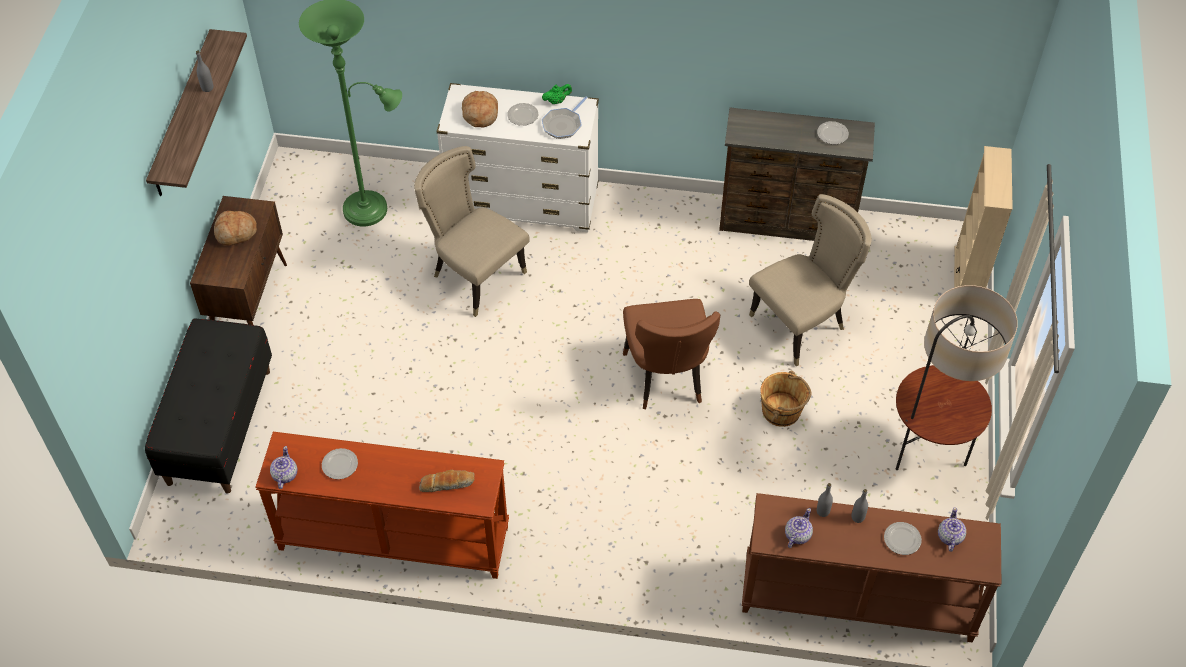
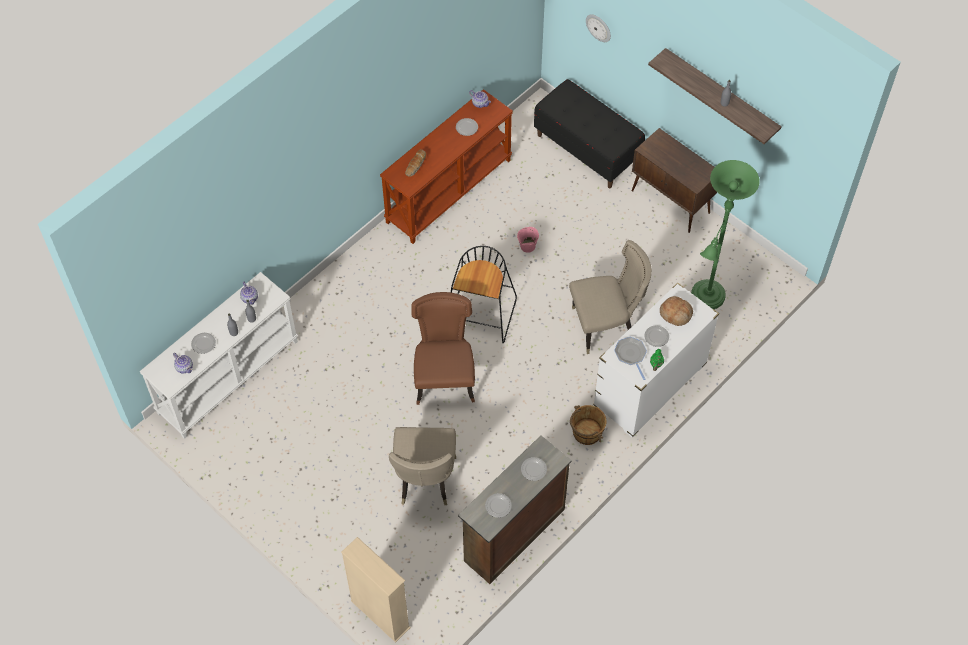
camera: 125 degrees right, 5 degrees up
(116, 315) = (598, 27): none -> wall clock
(236, 233) = (683, 164): bread -> none
(419, 404) = (527, 246): none -> pink bucket
(556, 392) = (481, 317): none -> black stool
(666, 379) = (444, 378): brown chair -> brown chair turned 60 degrees clockwise
(768, 129) = (533, 469): none -> plate
(782, 411) = (372, 425): brown bucket -> brown bucket (586, 432)
(857, 601) = (228, 376): brown console table -> white console table
(927, 455) = (278, 481): floor lamp -> none

